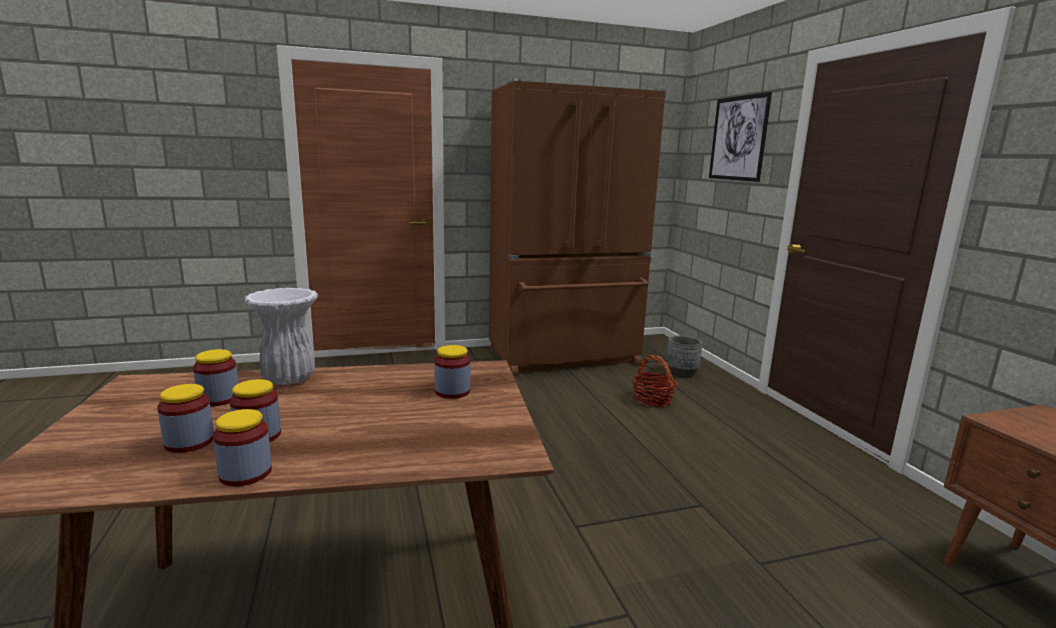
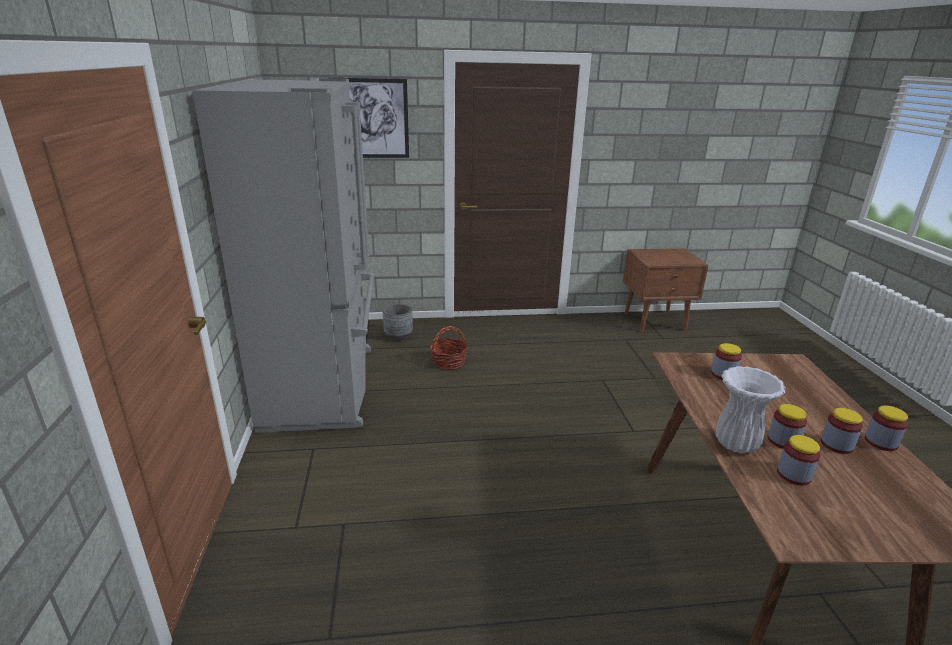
camera: 80 degrees left, 10 degrees up
(189, 442) = (866, 473): jar -> jar (783, 441)
(565, 356) = (323, 386): brown fridge -> grey fridge

